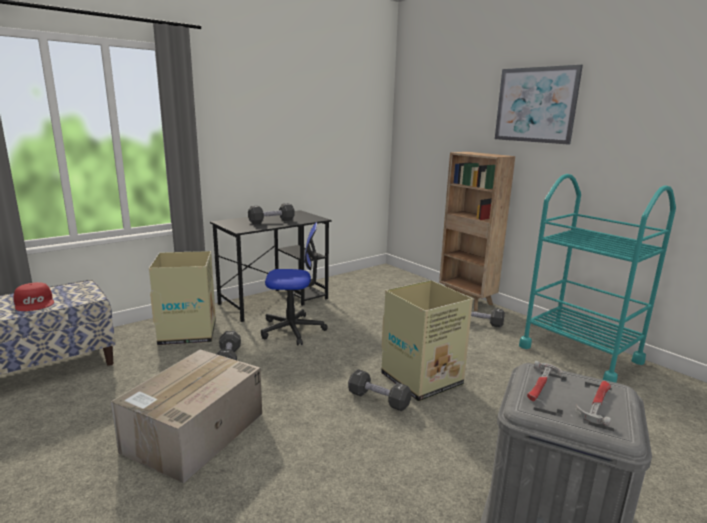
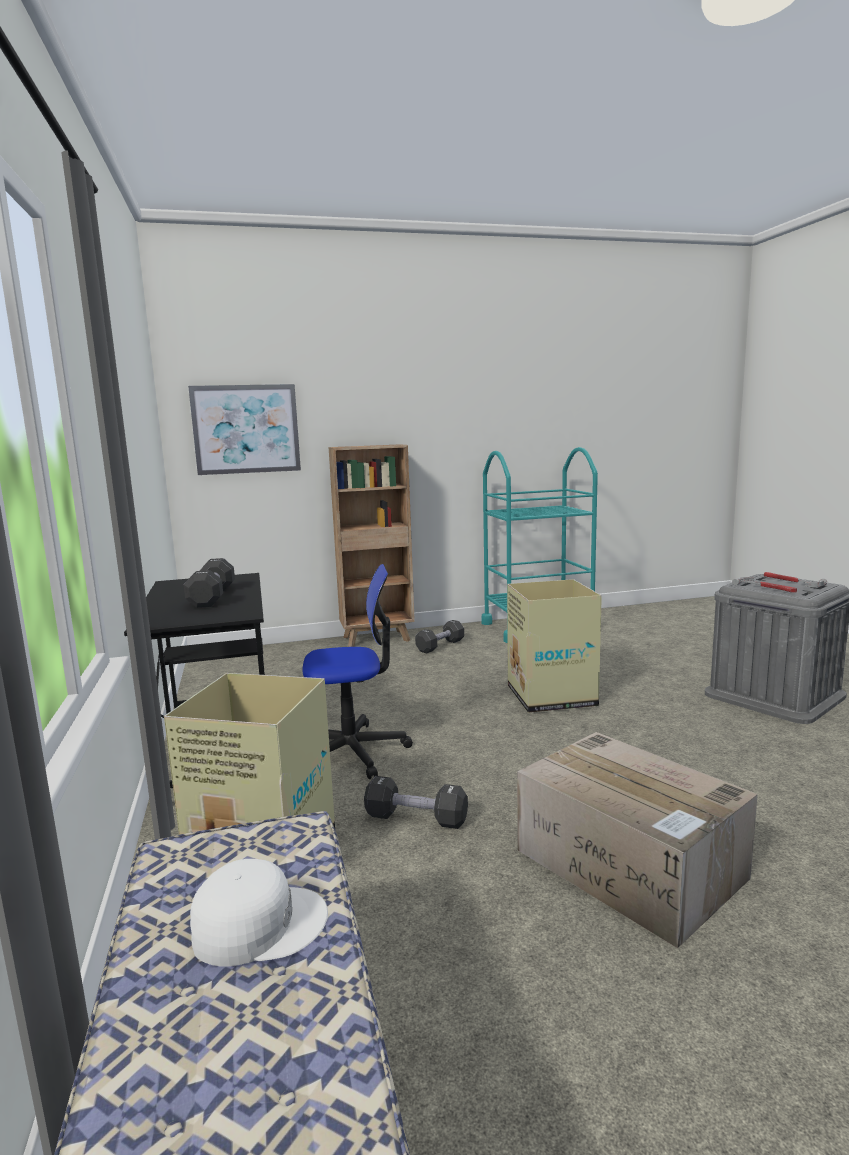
camera: 65 degrees left, 5 degrees down
(35, 303) = (258, 923): red cap -> white cap
(292, 329) = (353, 751): office chair -> office chair turned 60 degrees clockwise
(378, 399) = (585, 725): black dumbbell -> none
(535, 105) = (410, 384): picture -> picture (246, 429)

